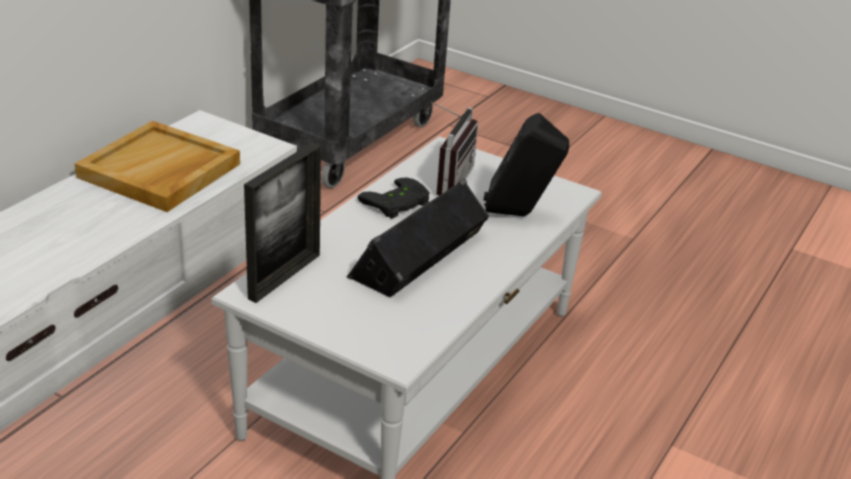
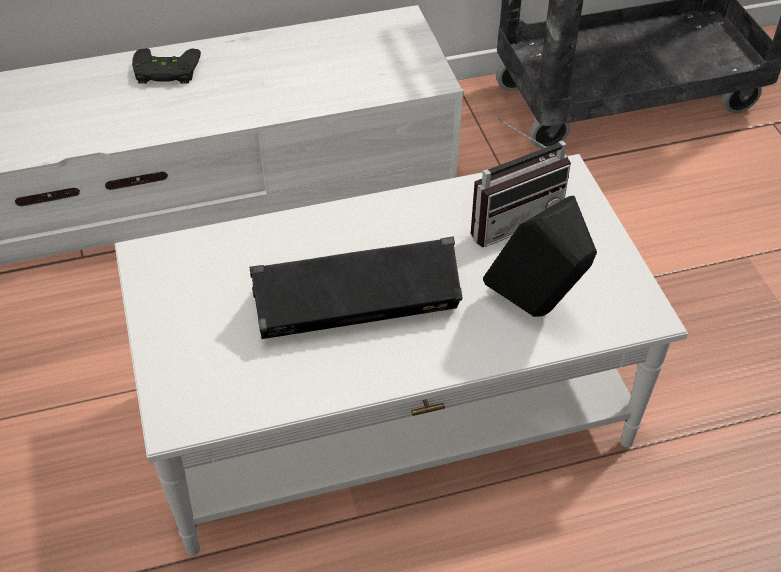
camera: 45 degrees right, 15 degrees up
(160, 171) = (297, 65): beige tray -> none
(284, 276) = (200, 255): picture frame -> none
(397, 204) = (416, 224): black game controller -> black game controller (165, 72)

